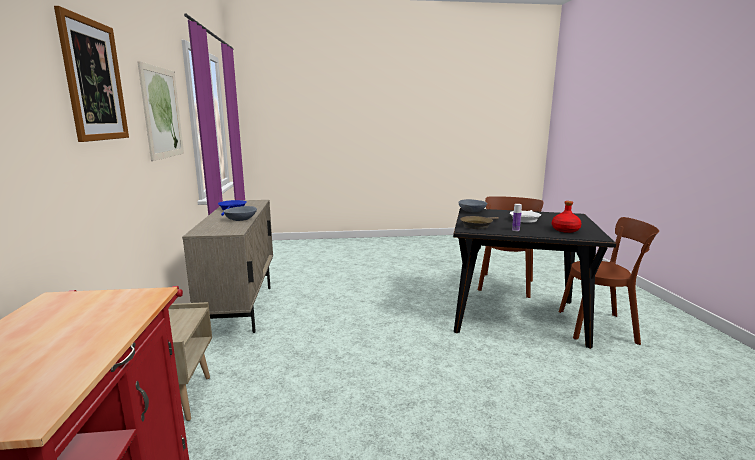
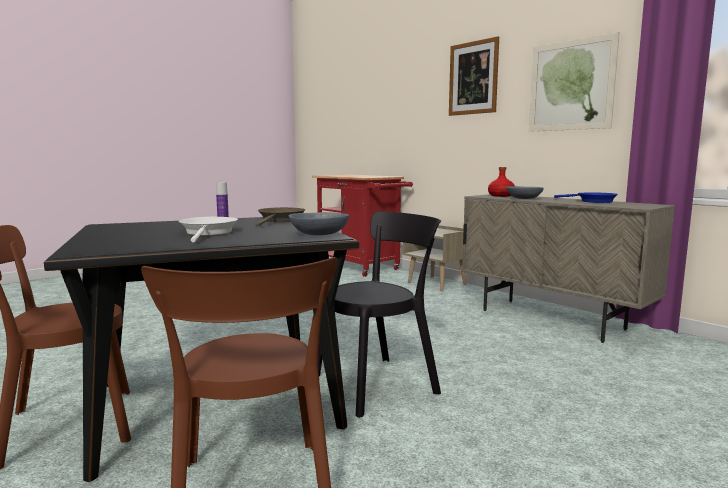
camera: 145 degrees right, 5 degrees down
(423, 303) = (380, 383): none -> black chair
(565, 230) = (145, 227): red bottle -> red bottle (501, 195)

